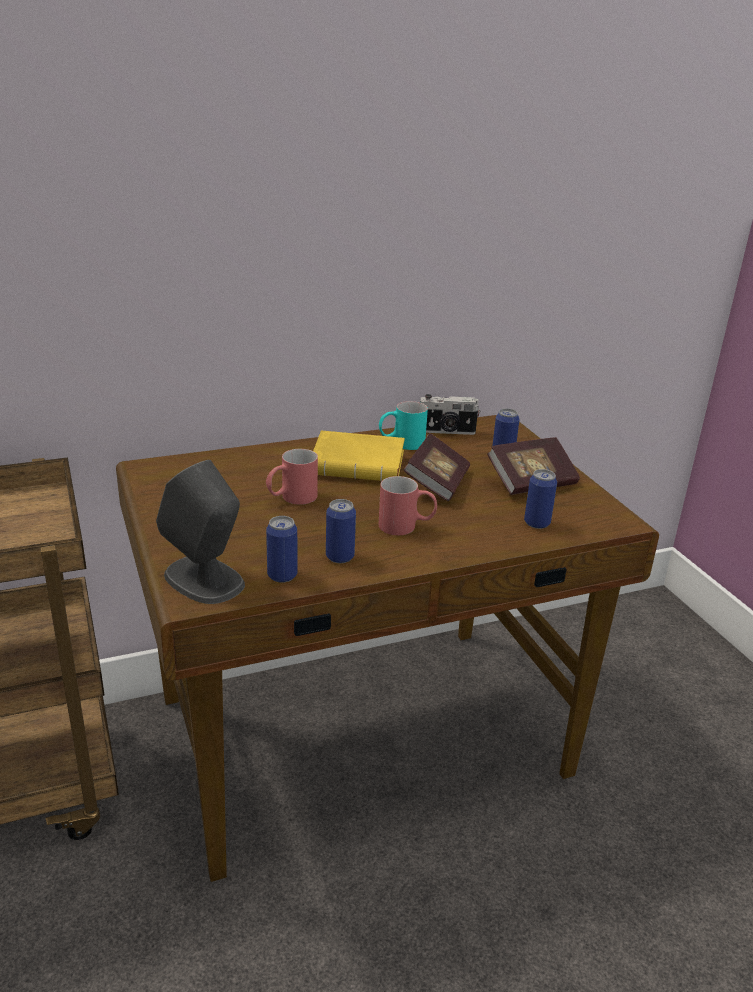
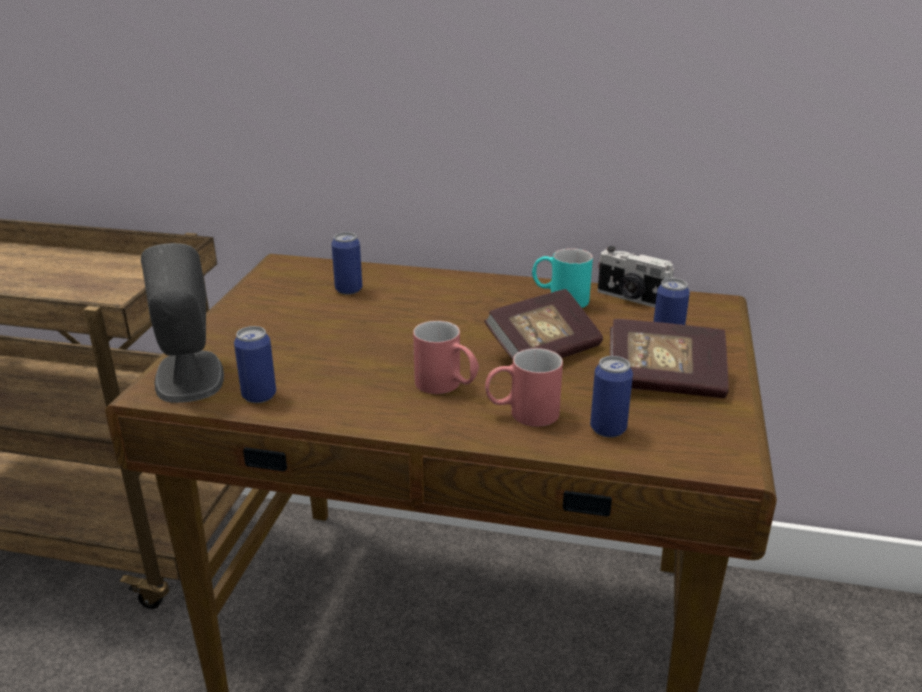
camera: 35 degrees right, 0 degrees up
(291, 499) = (369, 325): red mug -> red mug (522, 414)
(340, 557) = (337, 395): can -> can (348, 289)
(360, 465) = (485, 310): yellow book -> none

